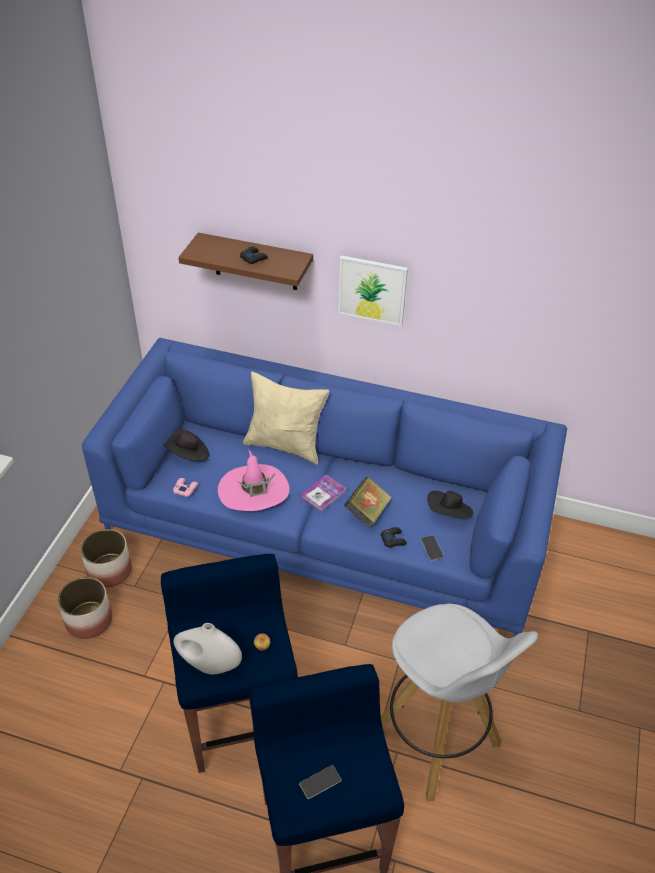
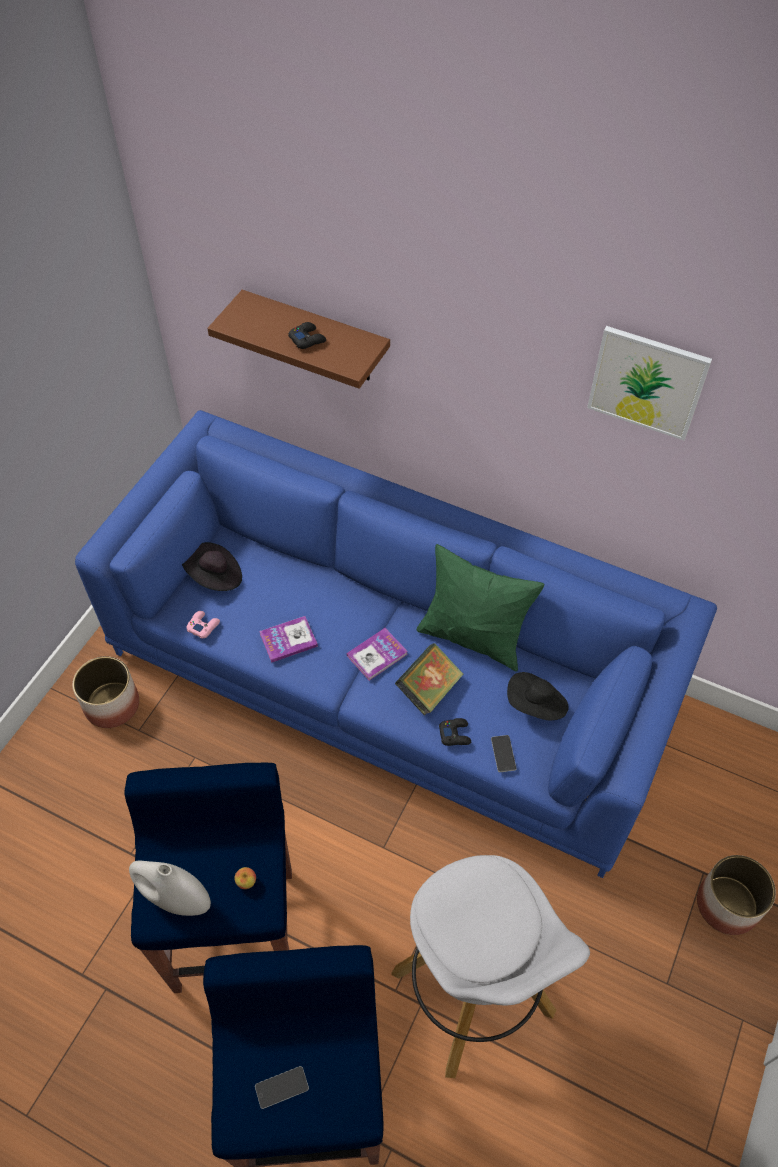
camera: 10 degrees right, 10 degrees up
(89, 620) = (77, 769): planter -> planter (727, 905)
(253, 491) = (288, 640): pink hat -> book
(285, 445) = (341, 577): beige pillow -> none
(372, 290) = (467, 396): picture -> picture (647, 382)
(392, 474) = (473, 637): none -> green pillow

